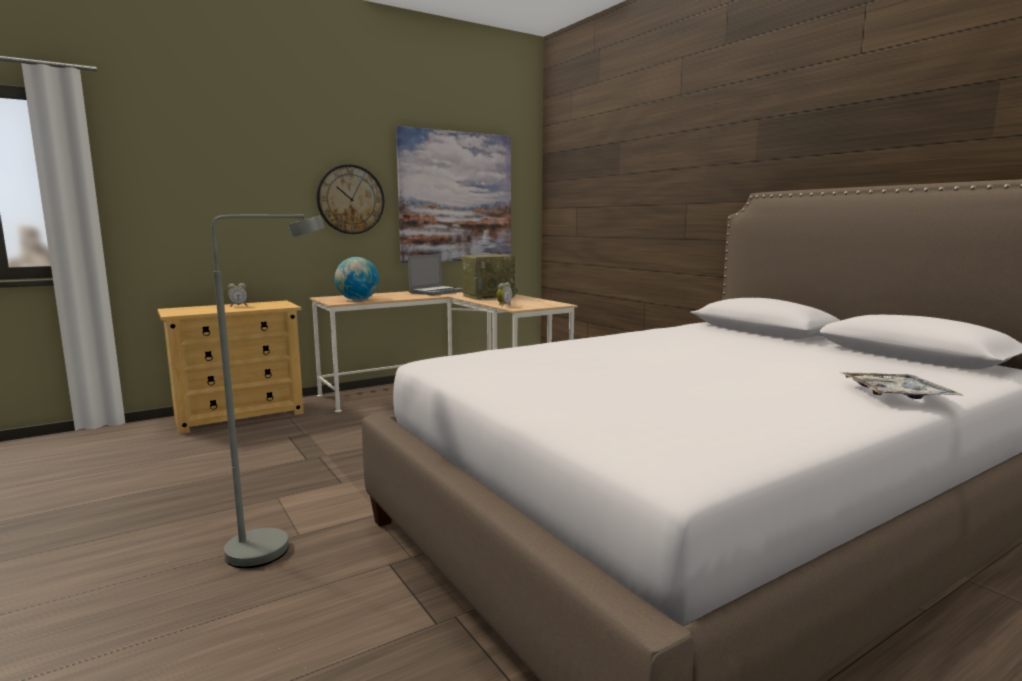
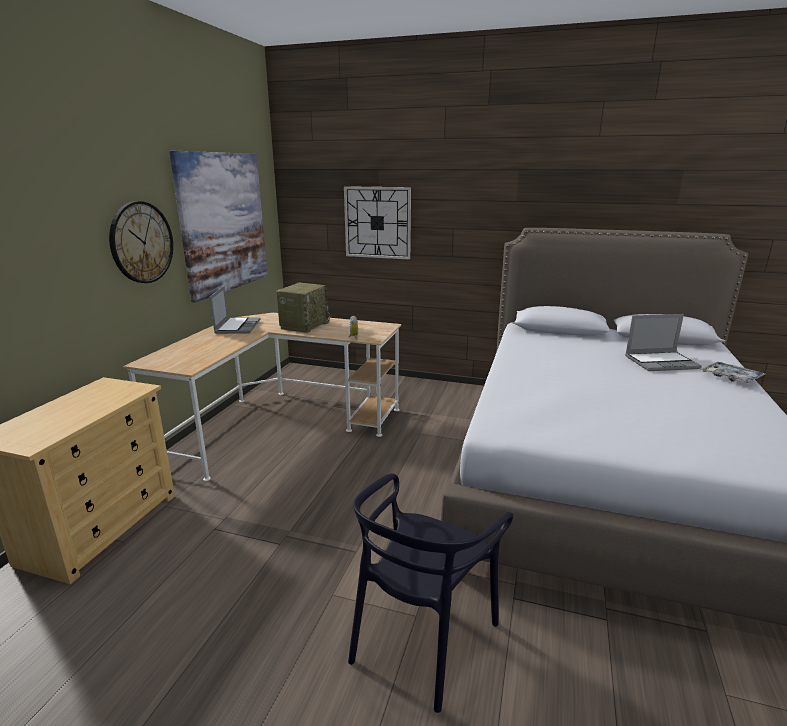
camera: 40 degrees left, 10 degrees up
(238, 305) = (73, 404): alarm clock -> none
(276, 547) = (422, 637): grey floor lamp -> black chair
(357, 300) = (197, 358): globe -> none
(616, 202) = (377, 222): none -> wall clock
(818, 367) = (661, 362): none -> laptop

